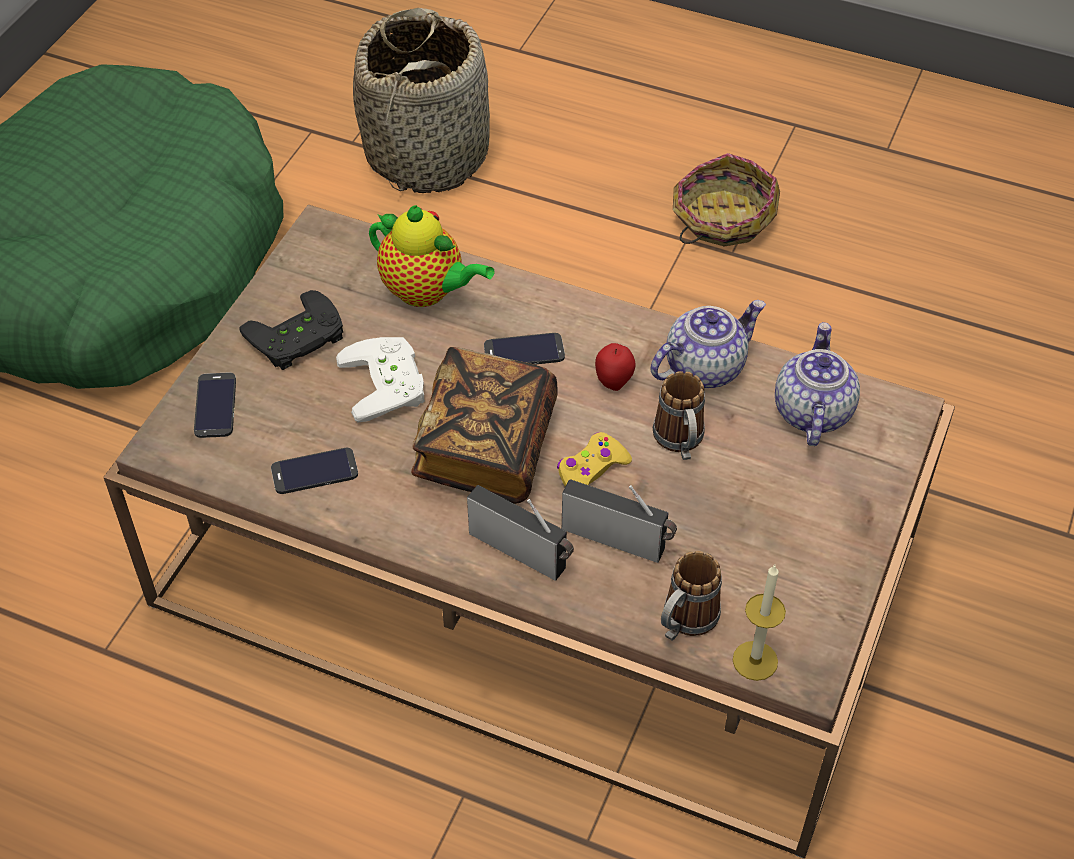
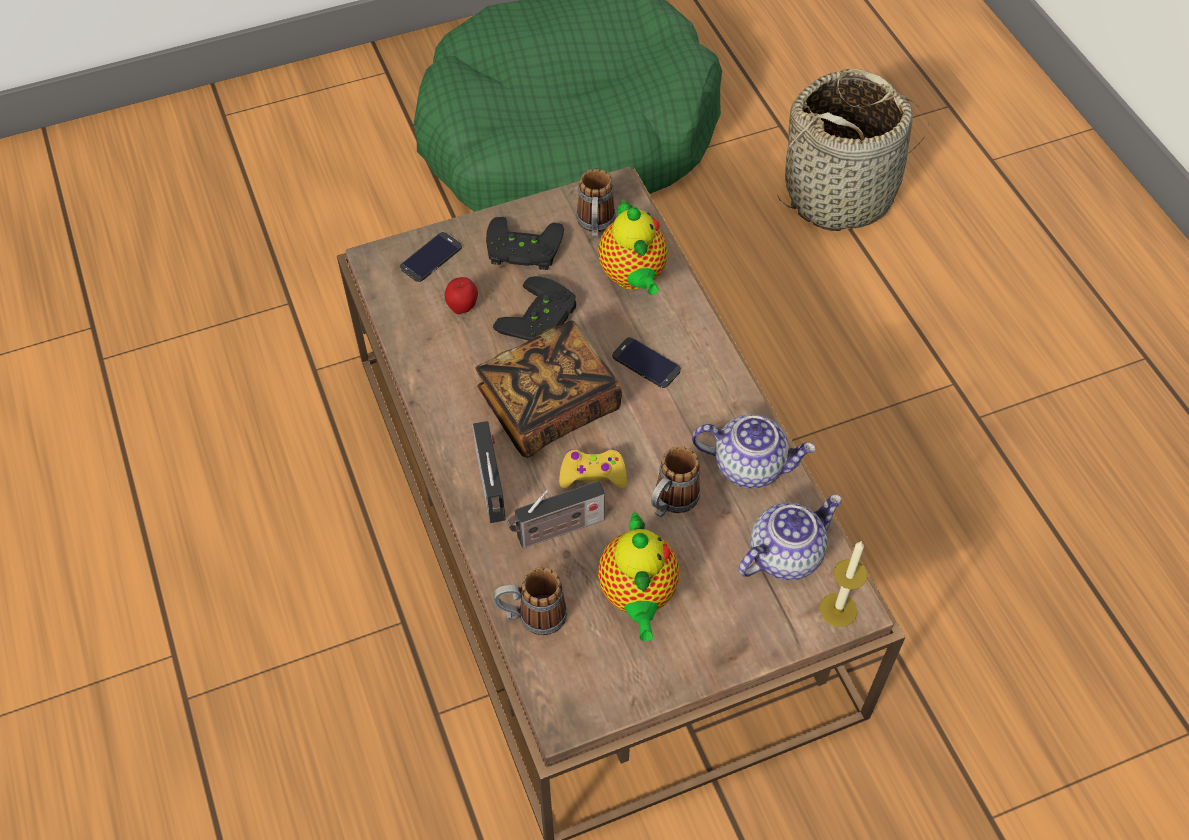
camera: 45 degrees right, 5 degrees up
(314, 471) = (437, 341): phone -> none
(339, 273) = (595, 226): none -> mug
(389, 383) = (542, 320): white game controller -> black game controller
(614, 382) = (678, 428): apple -> apple (463, 308)
(618, 539) = (557, 530): radio -> radio turned 90 degrees clockwise
(722, 218) = (1001, 387): basket -> none
(745, 535) = (637, 596): none -> teapot
(755, 660) = (545, 678): candle -> candle (838, 609)

